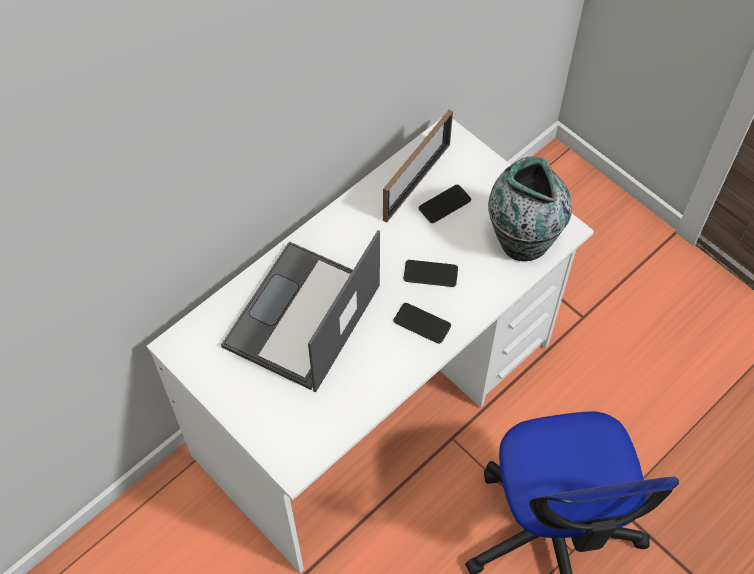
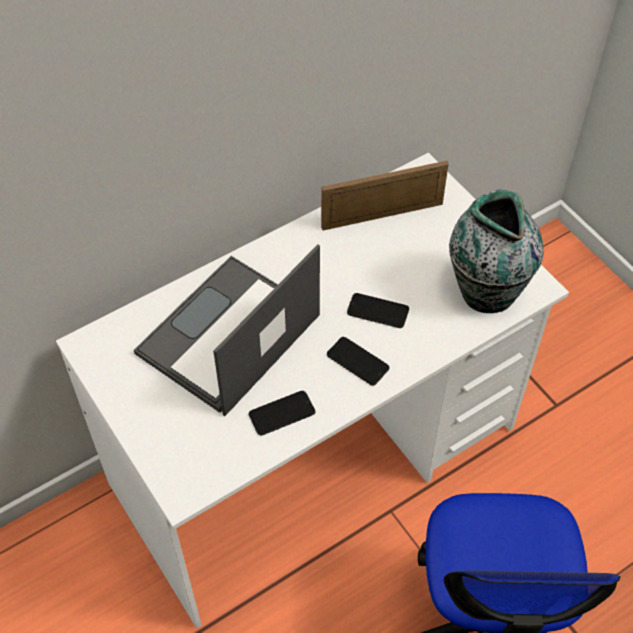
camera: 10 degrees right, 5 degrees down
(416, 182) = (382, 215): picture frame -> picture frame turned 150 degrees counterclockwise
(444, 204) = (408, 242): phone -> phone (282, 413)

